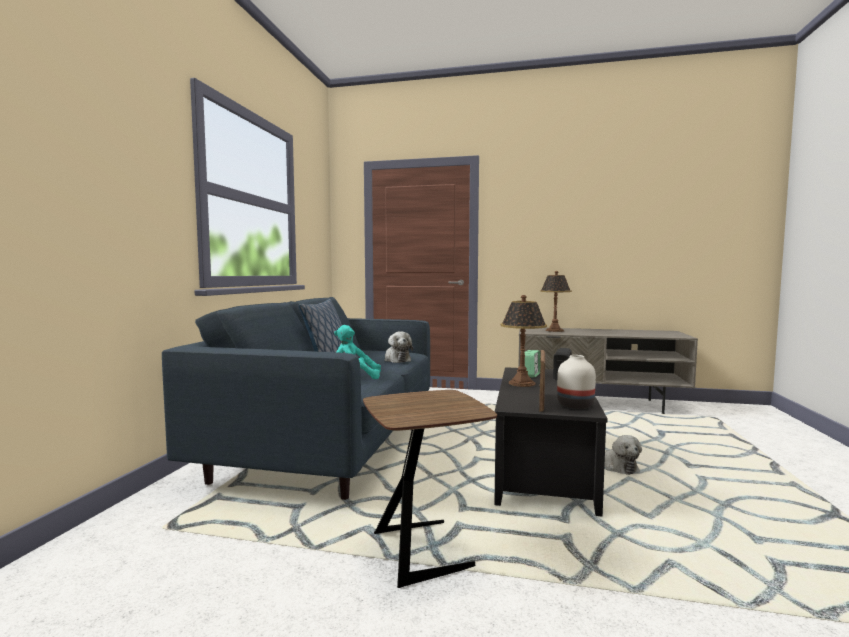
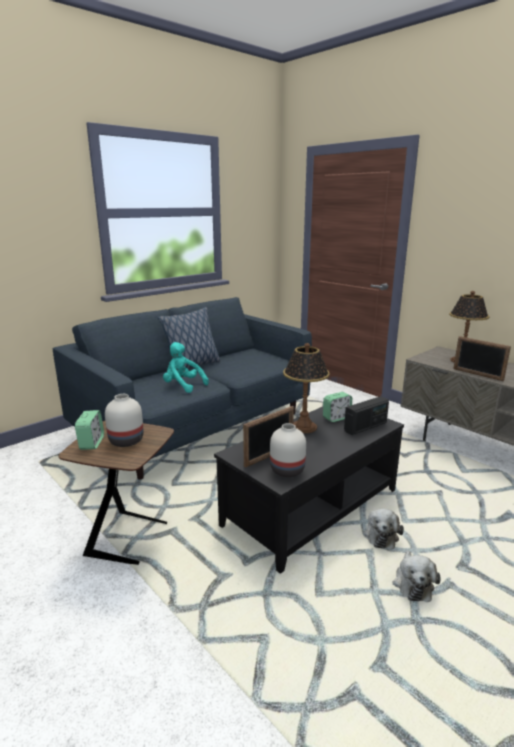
camera: 35 degrees right, 15 degrees up
(396, 359) = (253, 369): plush toy -> plush toy (412, 583)
(401, 412) = (92, 443): none -> alarm clock
(433, 403) = (126, 441): none -> white vase
(582, 334) = (477, 374): none -> picture frame

